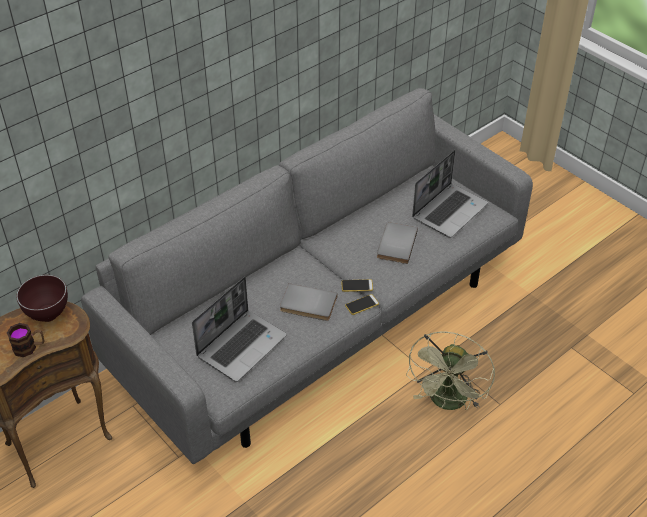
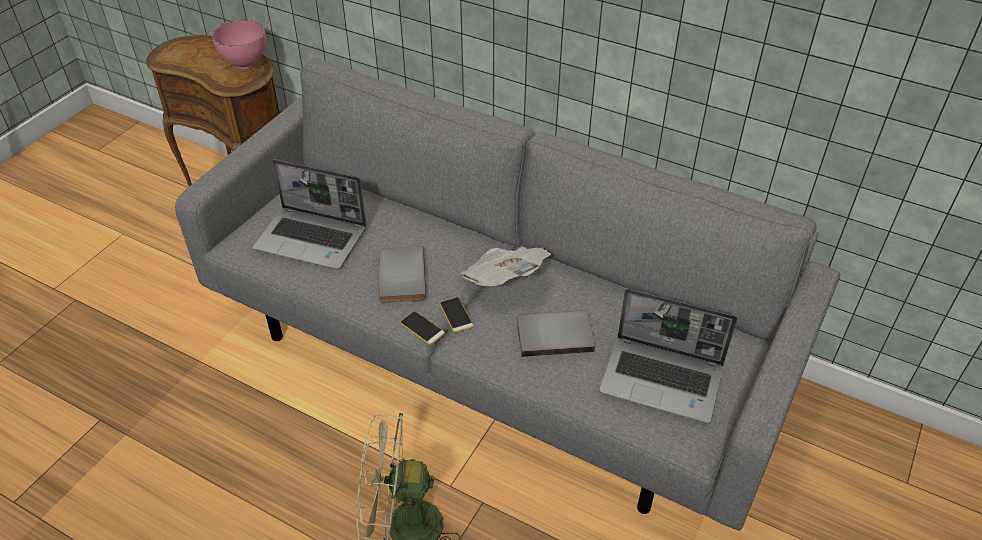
camera: 70 degrees right, 0 degrees up
(29, 347) = (199, 68): mug -> none
(49, 316) = (246, 66): brown bowl -> pink bowl
(336, 255) = (504, 280): none -> newspaper

